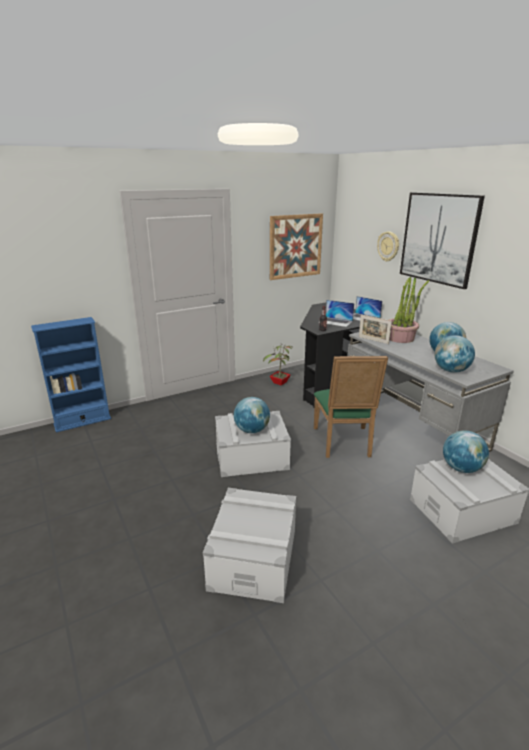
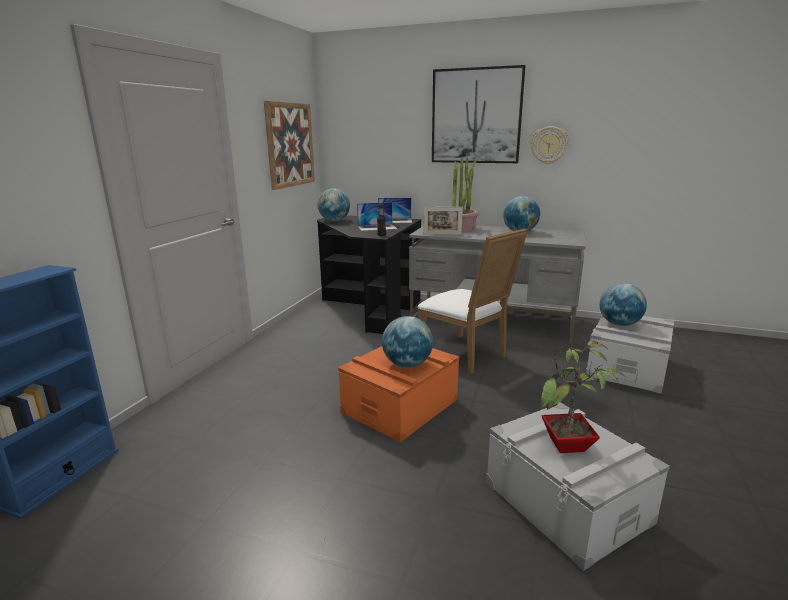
camera: 40 degrees left, 5 degrees down
(251, 457) = (400, 406): grey storage box -> orange storage box
(279, 383) = (313, 325): potted plant -> potted plant (568, 447)
(344, 444) = (466, 355): green chair -> white chair
(388, 246) = (408, 134): wall clock -> wall clock (549, 145)
(451, 371) = (551, 240): globe -> globe (334, 221)

